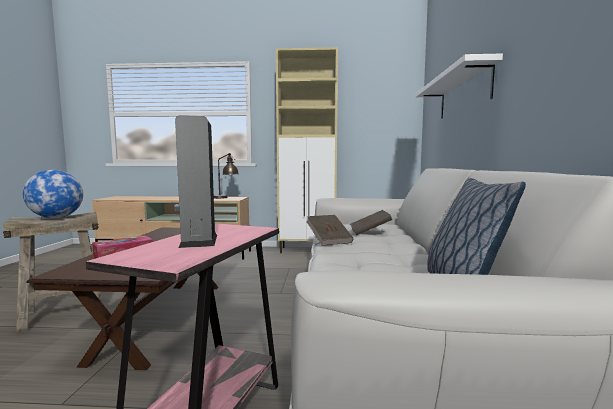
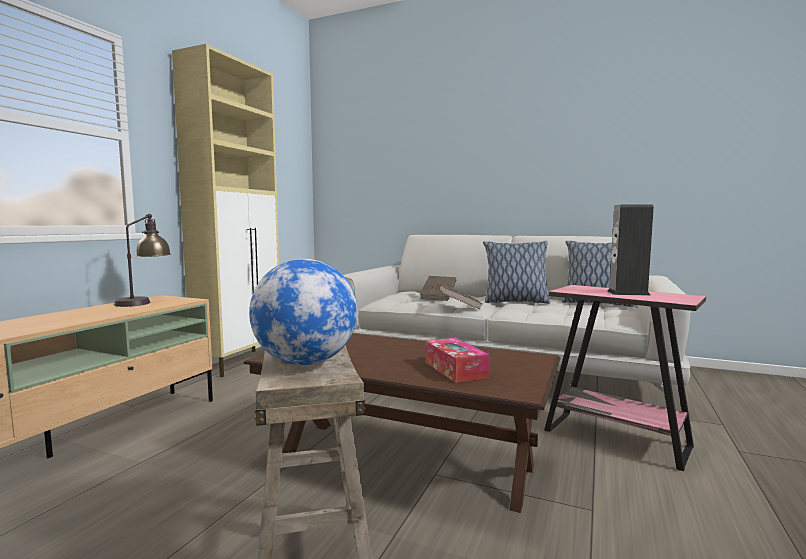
camera: 70 degrees left, 0 degrees up
(397, 254) = (515, 302): none -> pillow
(463, 93) = (421, 169): white shelf -> none

